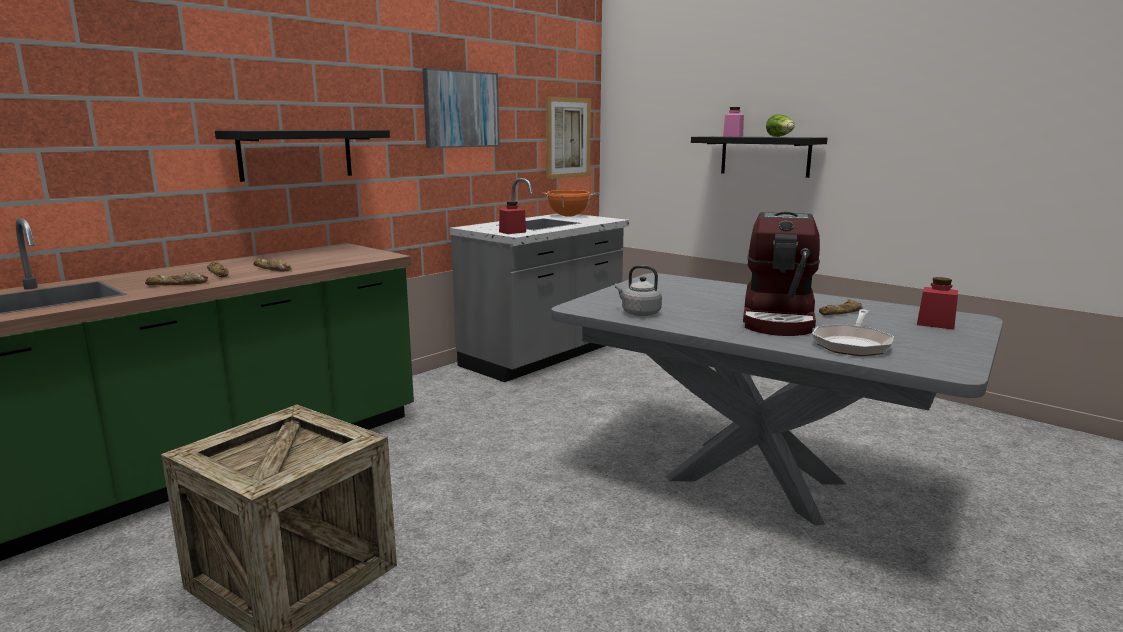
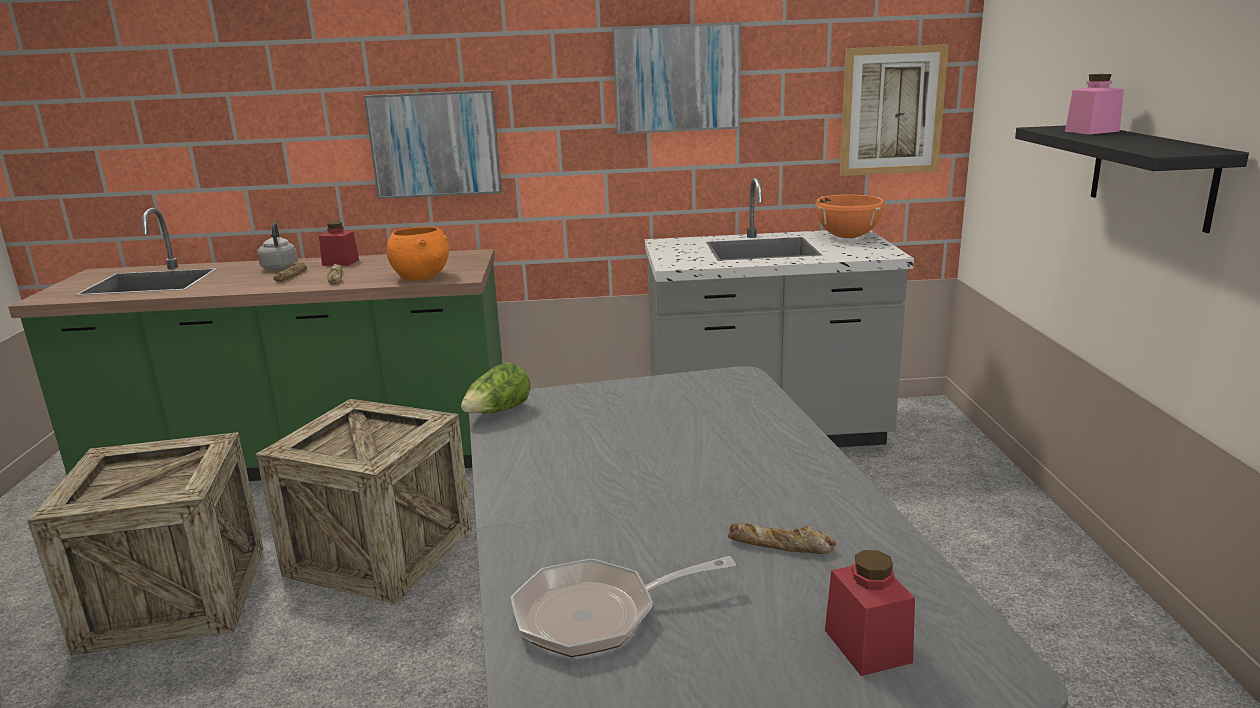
camera: 45 degrees right, 5 degrees up
(177, 284) = (236, 284): bread -> none
(296, 154) = (435, 144): black shelf -> picture
(352, 259) = (421, 277): none -> orange bowl
(415, 485) = (380, 552): none -> crate
(512, 232) = (681, 260): red jar -> red jar (340, 262)
(639, 313) = (530, 437): grey kettle -> grey kettle (280, 267)
(779, 319) = (651, 518): coffee machine -> none
(781, 137) = (1145, 144): lettuce -> lettuce (498, 412)

